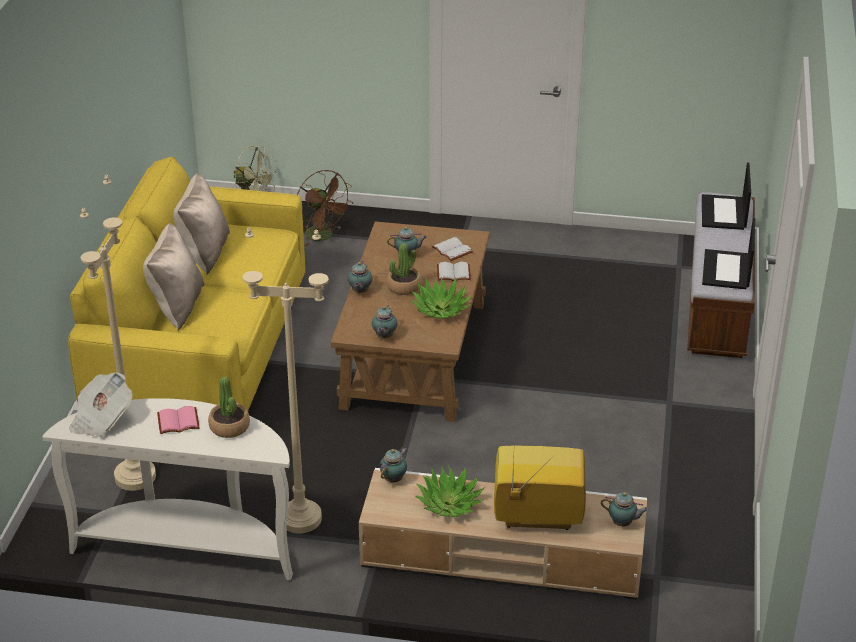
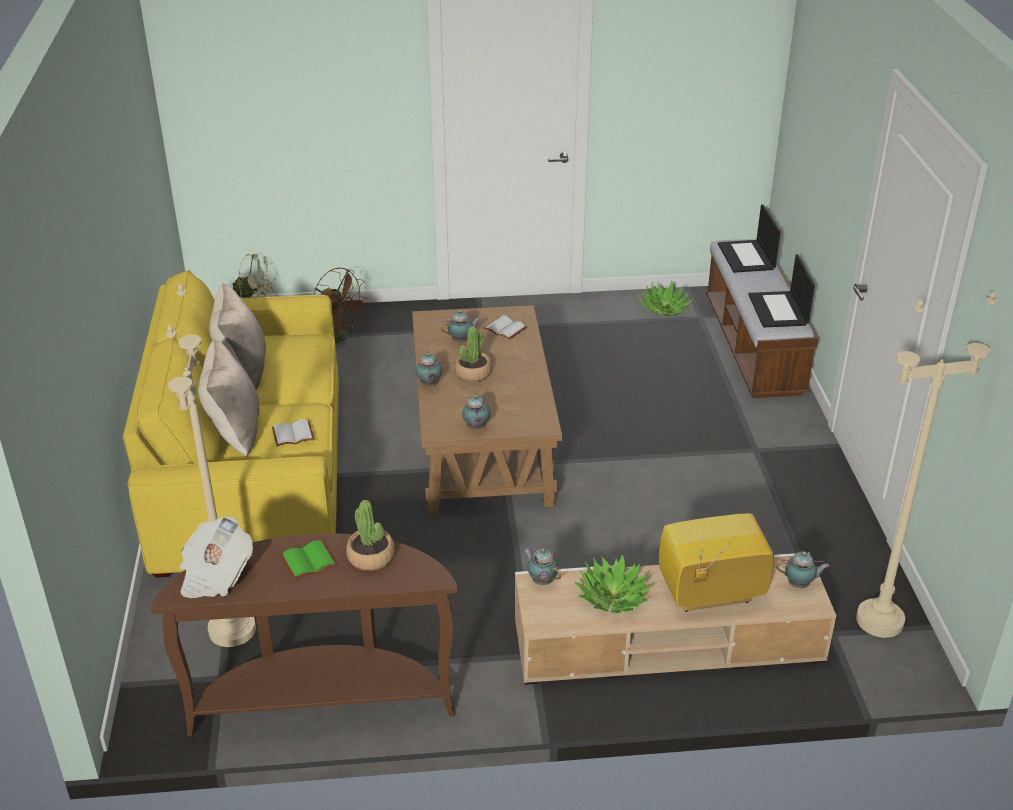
camera: 15 degrees left, 0 degrees up
(177, 422) = (308, 562): pink book -> green book
(188, 545) = (322, 699): white console table -> brown console table
(300, 519) = (436, 643): beige floor lamp -> beige floor lamp (879, 621)
(394, 478) = (541, 580): teapot -> teapot turned 60 degrees counterclockwise
(441, 309) = (522, 390): potted plant -> potted plant (664, 309)
(453, 273) = (517, 352): white book -> white book (292, 435)

